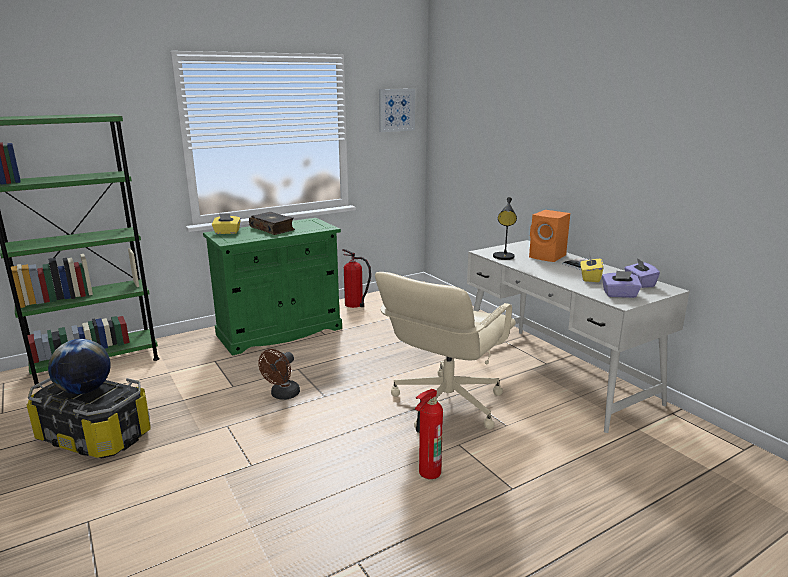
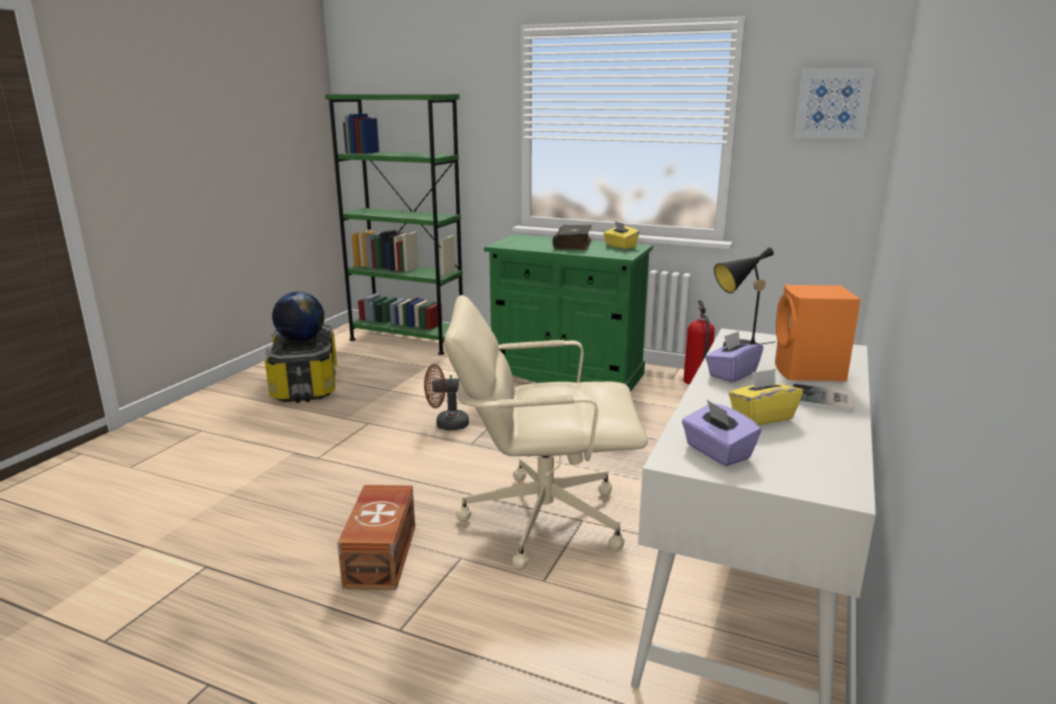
camera: 55 degrees right, 0 degrees up
(227, 232) = (529, 238): yellow tissue box -> yellow tissue box (620, 246)
(427, 472) = (383, 555): fire extinguisher -> brown storage box
(639, 283) = (817, 459): purple tissue box -> purple tissue box (731, 374)

